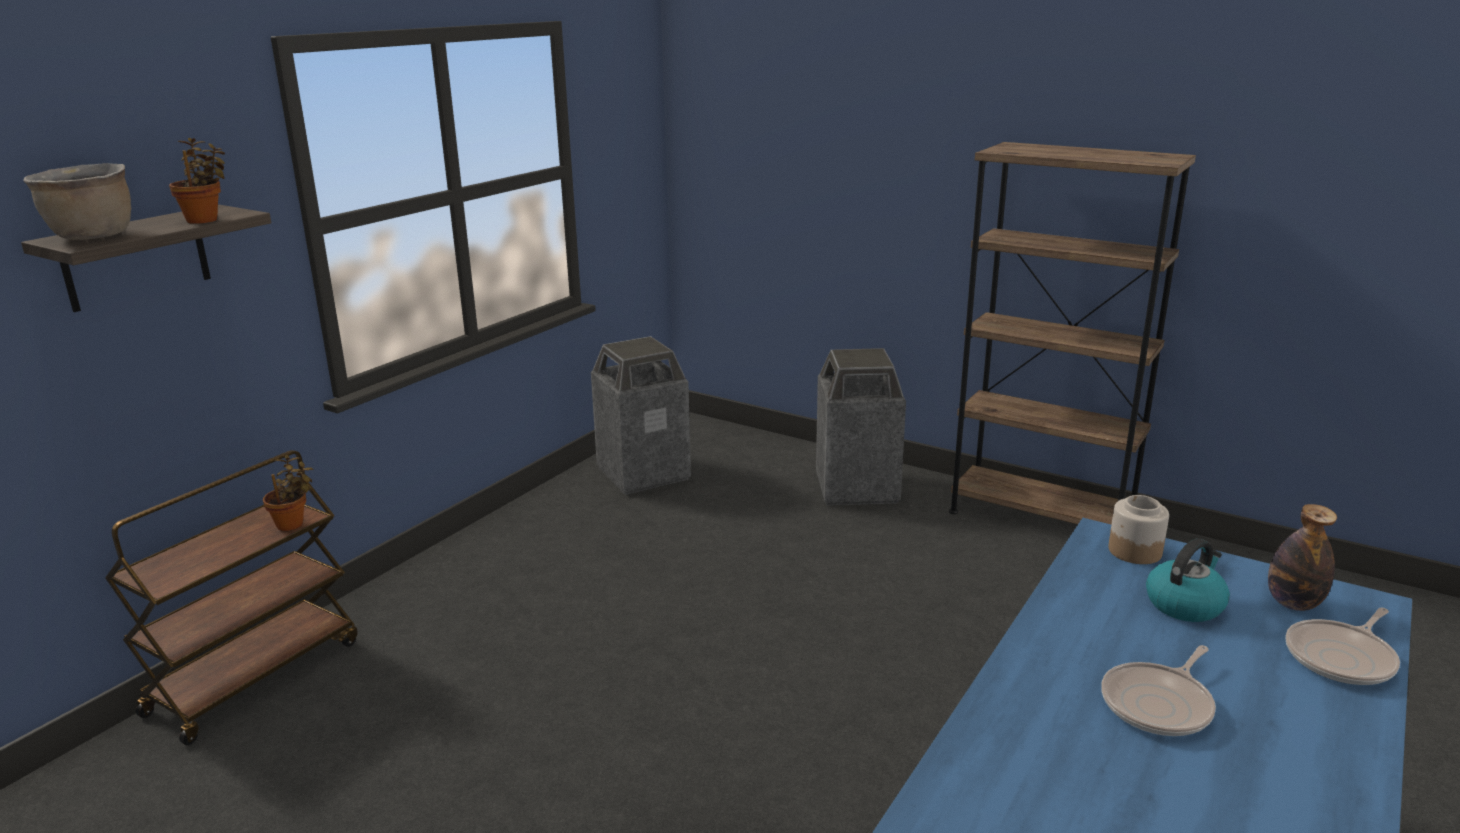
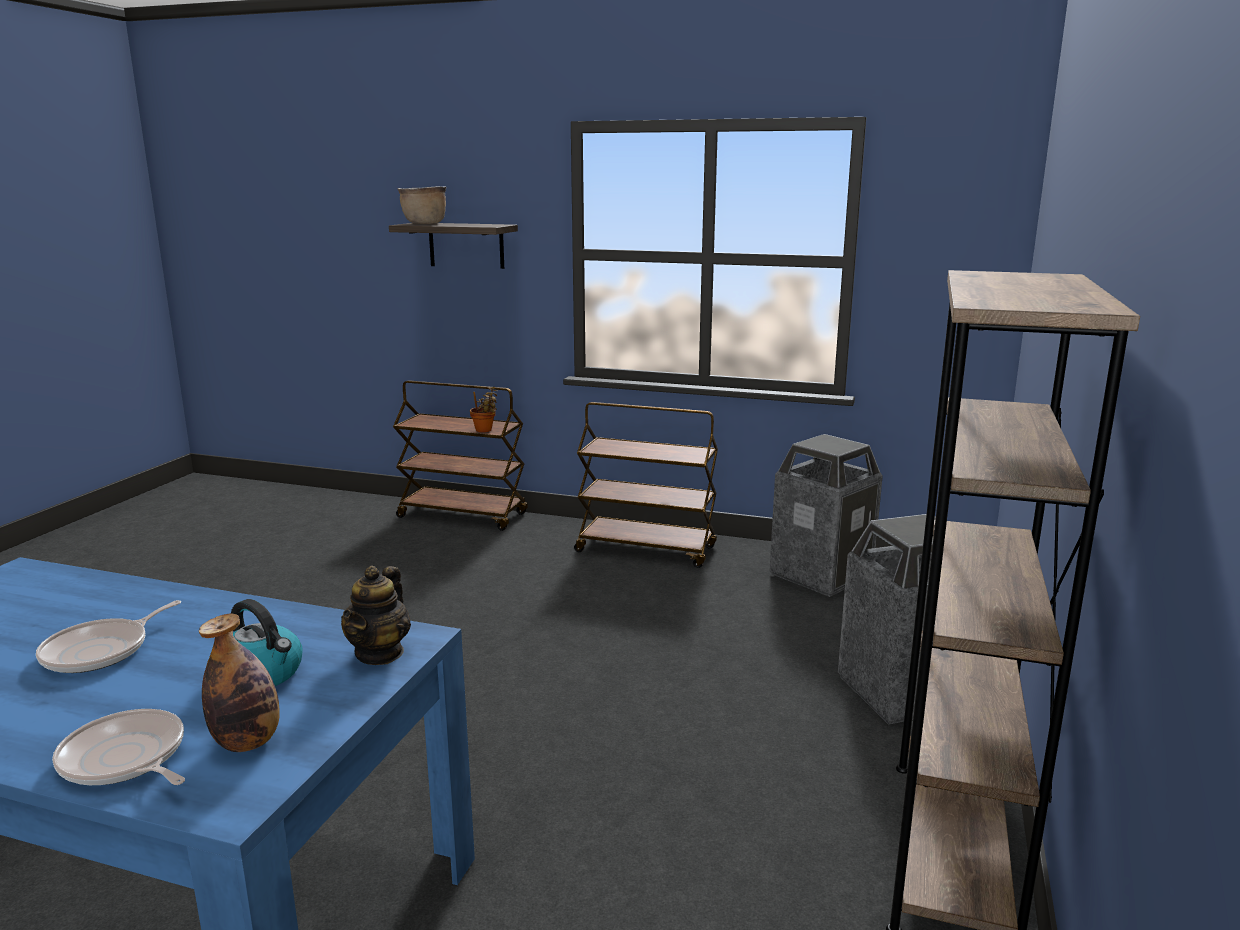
camera: 75 degrees right, 5 degrees down
(205, 219) = (470, 225): potted plant -> none
(510, 549) = (647, 549): none -> brown cart
(1134, 551) = (380, 653): jar -> teapot
(1159, 704) = (101, 651): frying pan -> frying pan turned 90 degrees counterclockwise

